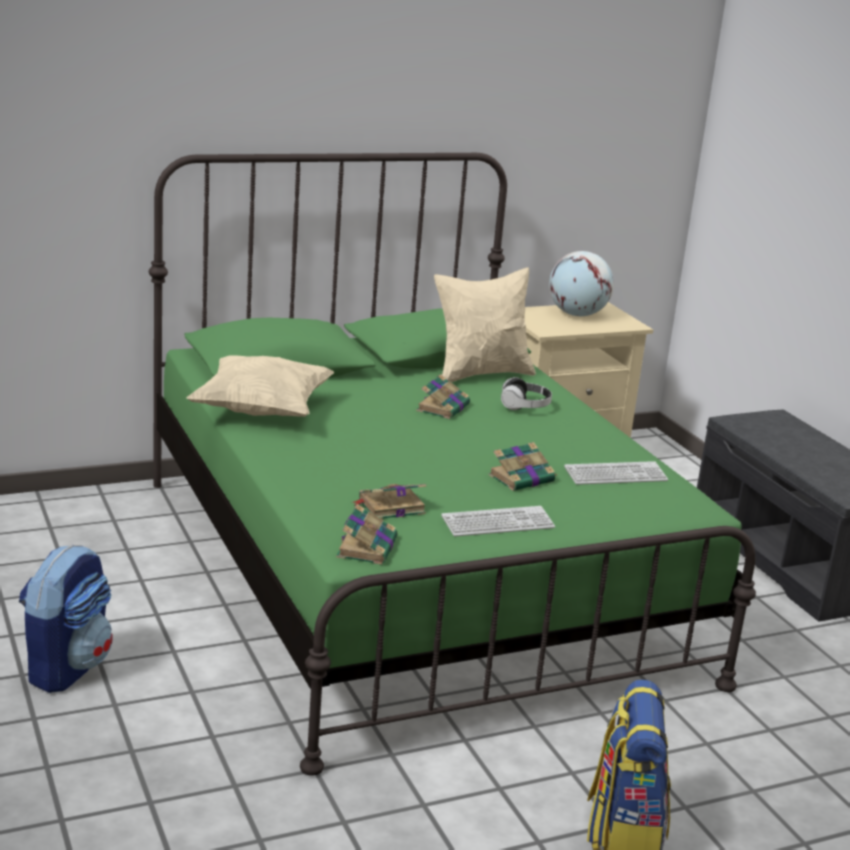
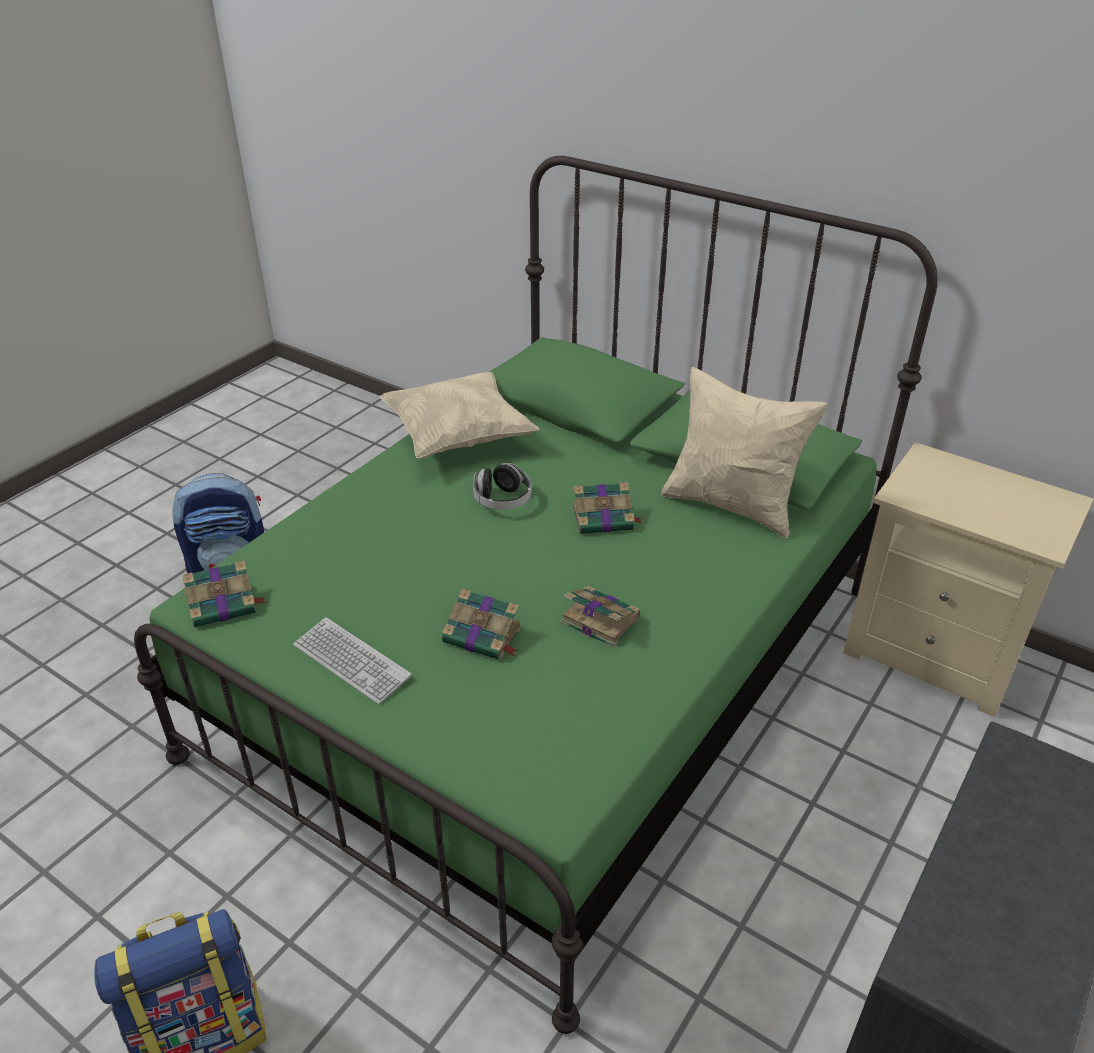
camera: 60 degrees right, 15 degrees up
(390, 507) = (324, 583): book -> book (598, 619)
(524, 407) = (682, 565): headphones -> headphones (502, 500)
(577, 314) = (999, 494): globe -> none
(615, 475) = (574, 699): keyboard -> none

